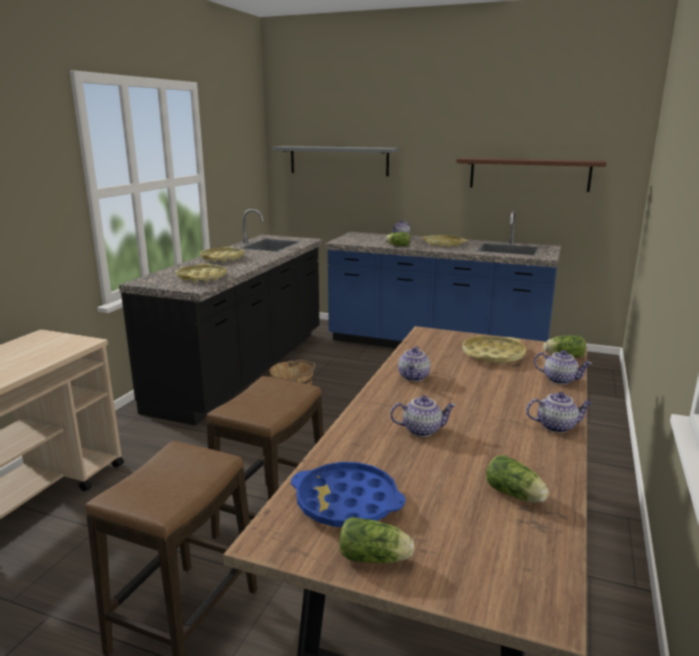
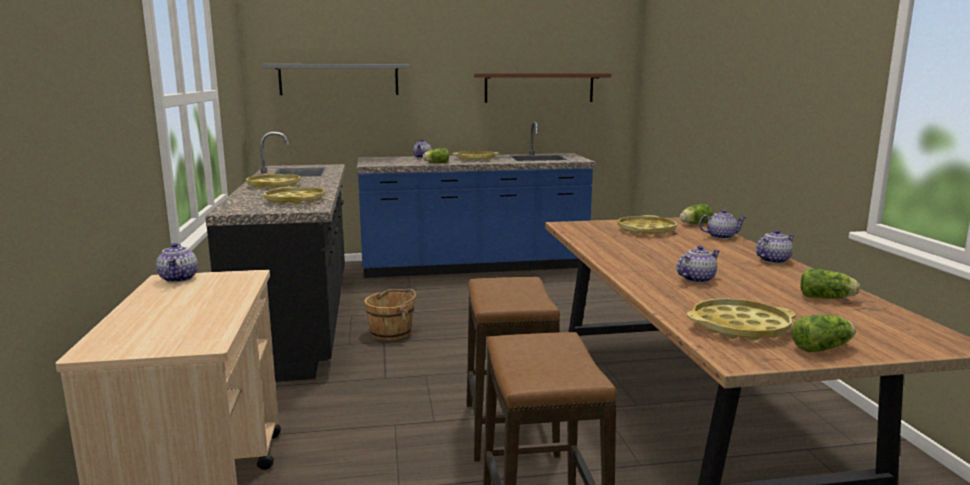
camera: 30 degrees left, 5 degrees down
(346, 502) = (740, 327): blue tray -> yellow tray
(414, 377) = (620, 252): teapot -> teapot (179, 279)

